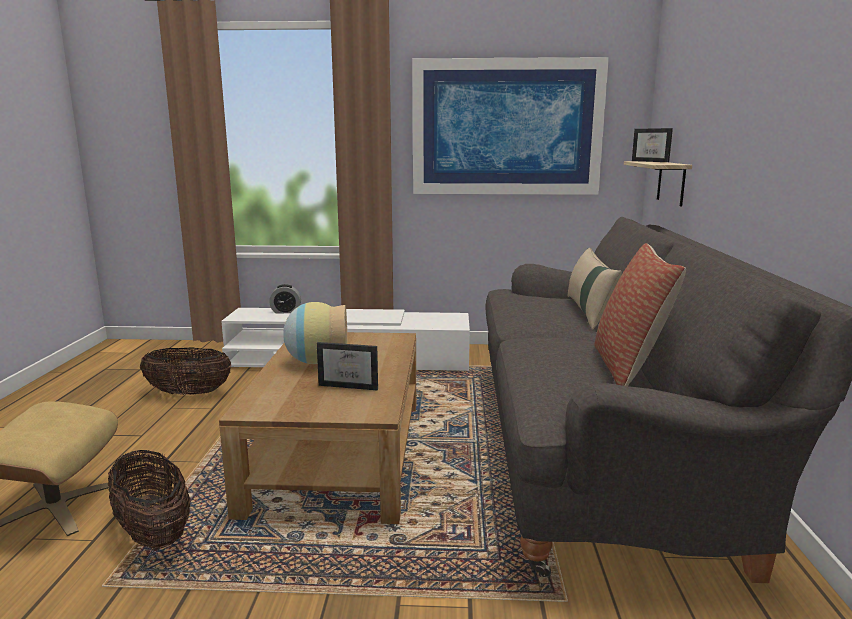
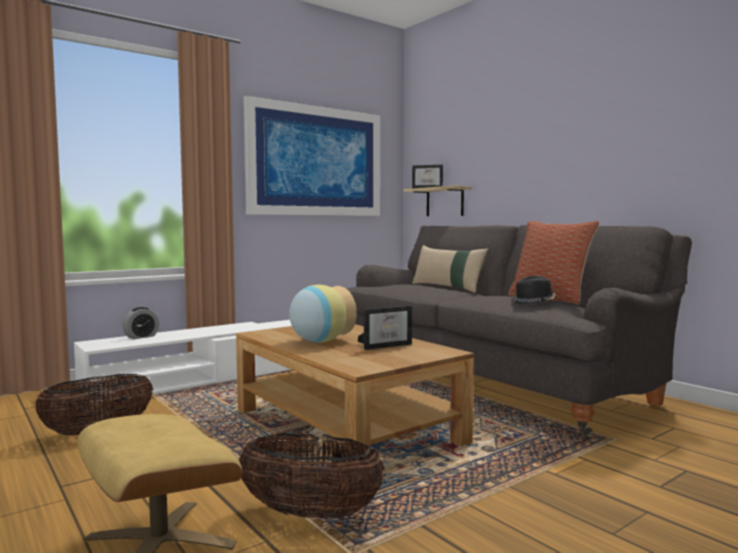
camera: 40 degrees left, 10 degrees down
(565, 371) = (533, 302): none -> black hat

